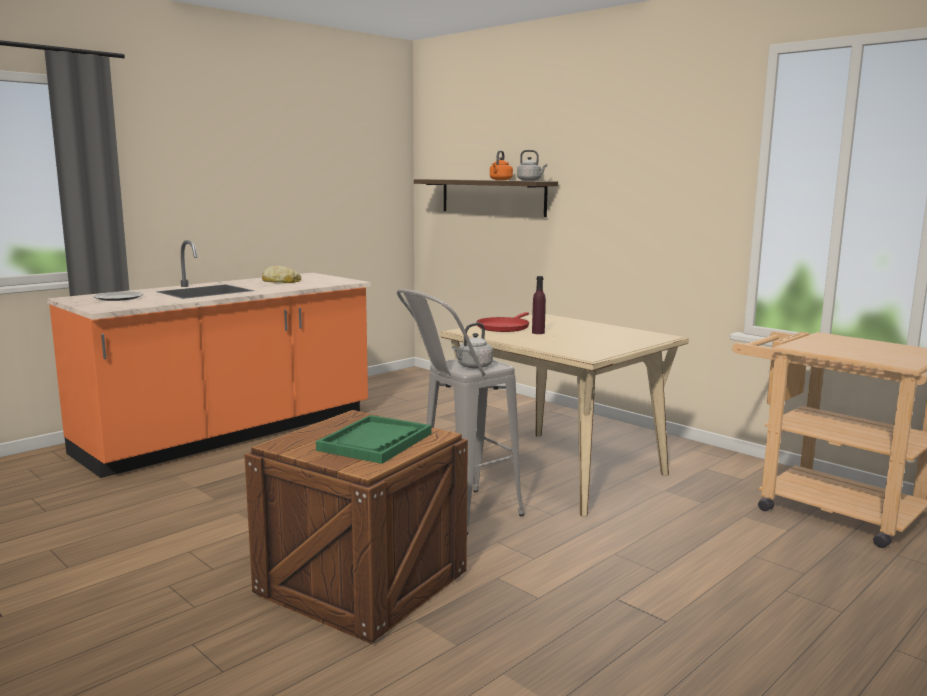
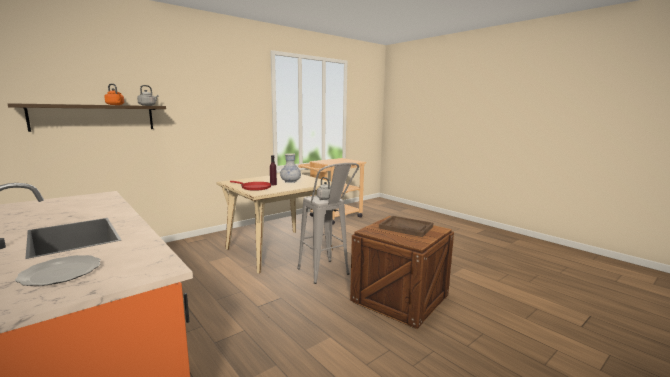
camera: 85 degrees left, 0 degrees up
(280, 281) = (52, 212): bread -> none
(375, 442) = (406, 227): green tray -> brown tray
(573, 338) = (290, 181): none -> vase

